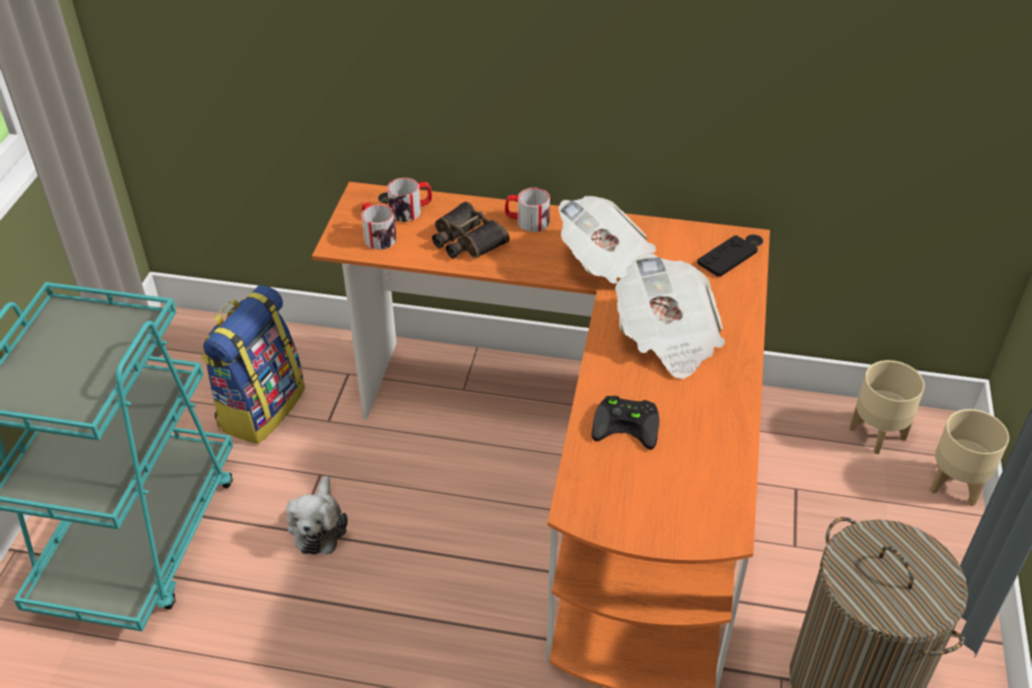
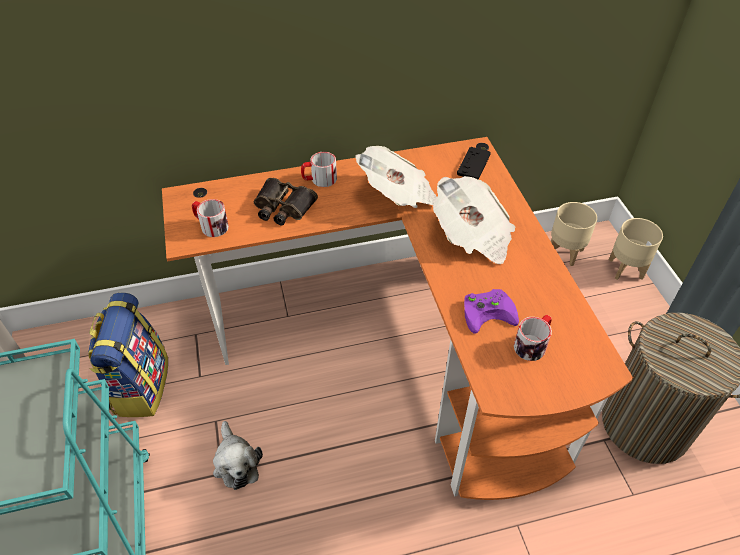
camera: 25 degrees left, 5 degrees up
(411, 210) = (226, 197): mug -> mug (533, 344)
(628, 424) = (489, 311): black game controller -> purple game controller

